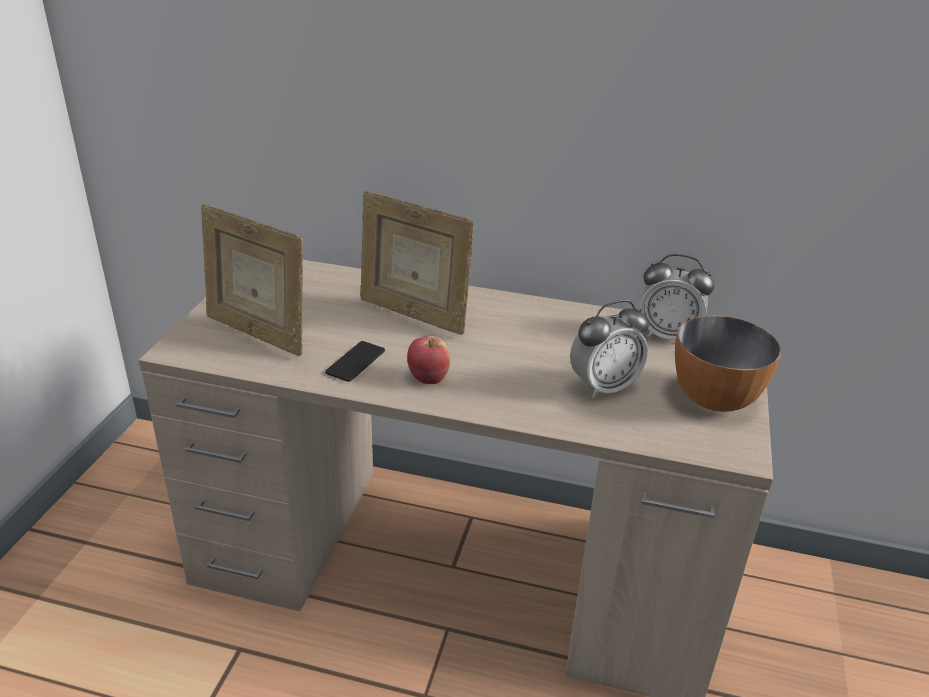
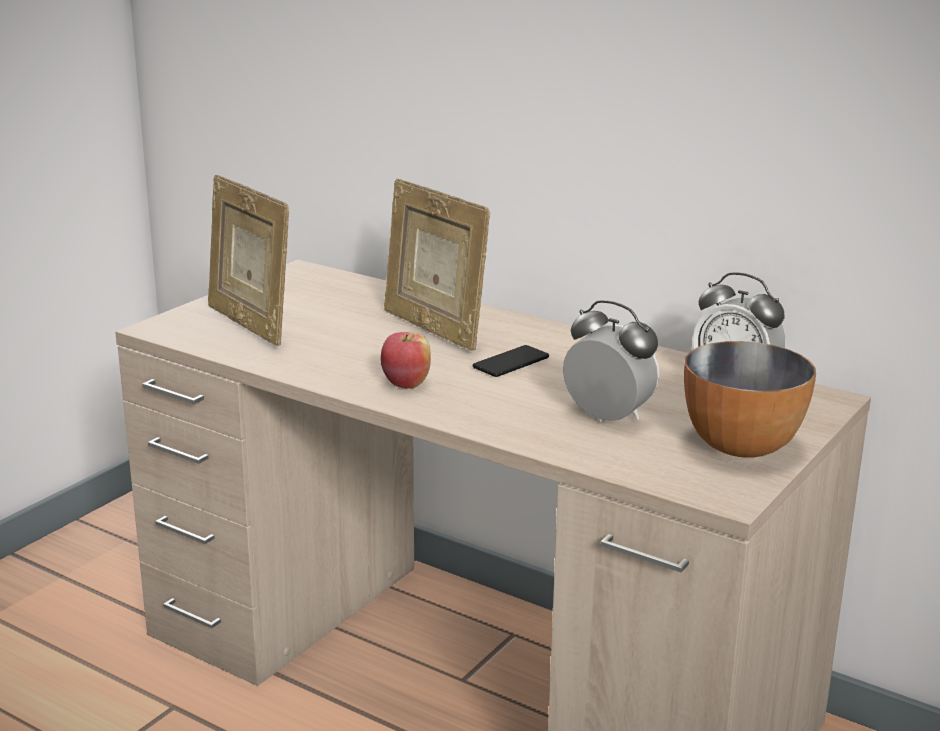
camera: 20 degrees right, 10 degrees down
(355, 362) = (336, 360): phone -> phone (511, 362)
(603, 387) = (608, 417): alarm clock -> alarm clock turned 135 degrees counterclockwise

